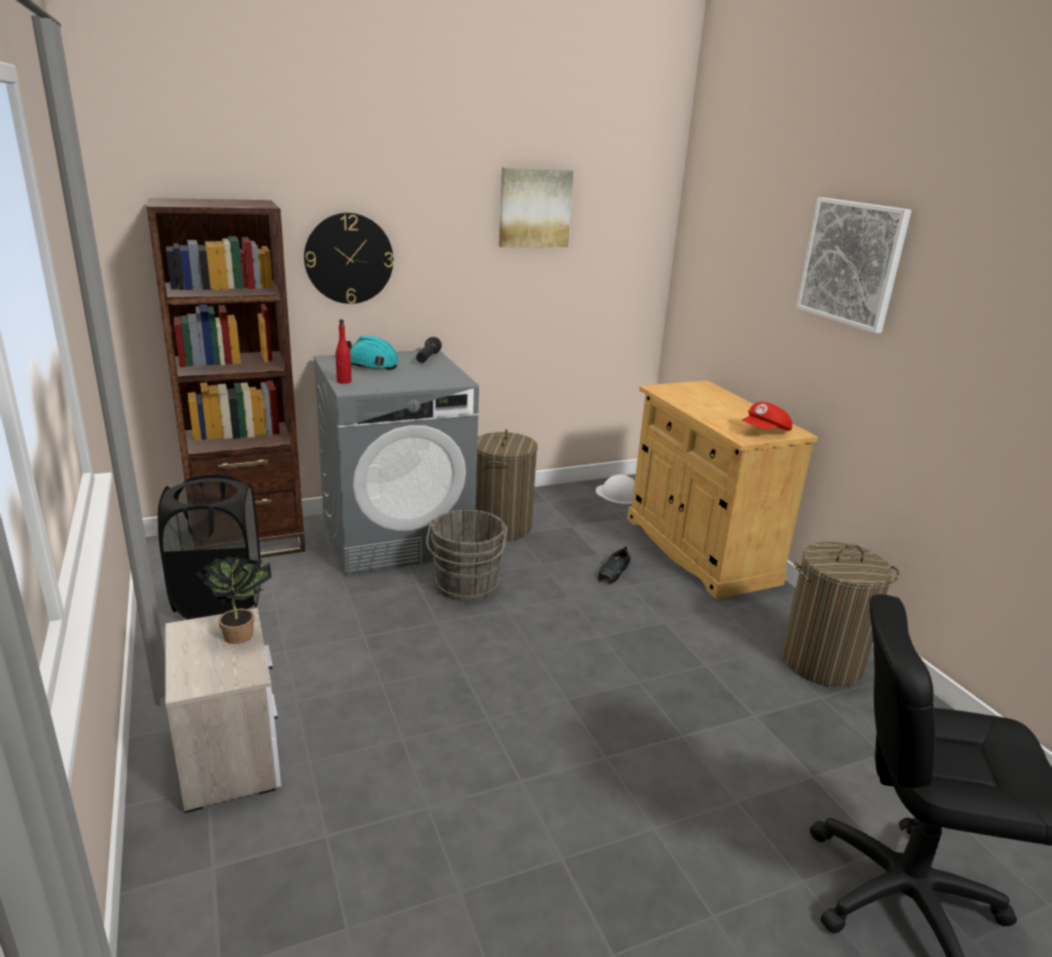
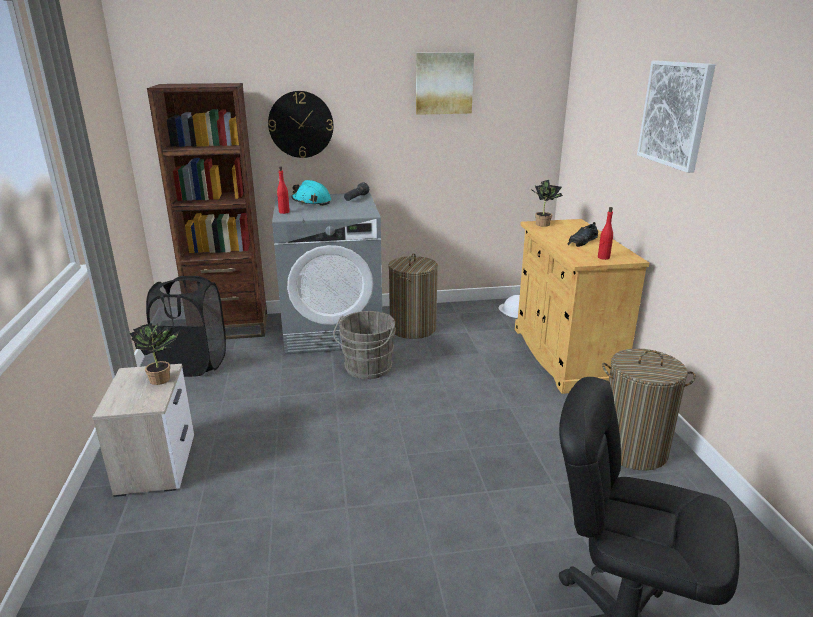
camera: 15 degrees right, 0 degrees up
(614, 572) = (486, 367): black shoe -> black shoe (582, 241)
(668, 388) = (543, 223): none -> potted plant
(765, 432) = (603, 257): red cap -> red bottle

